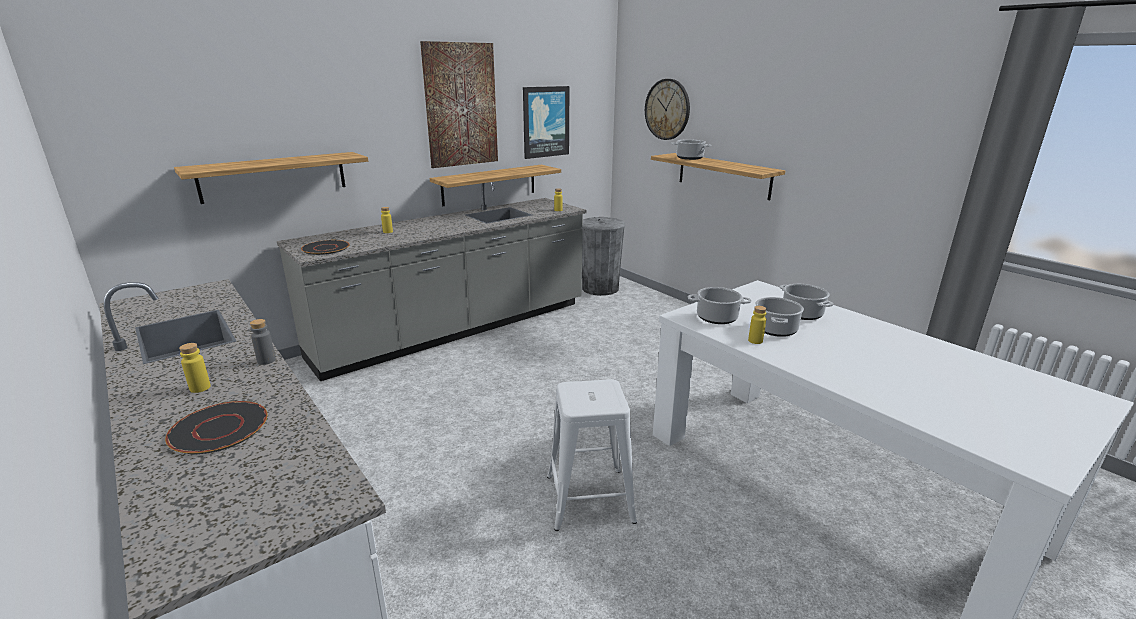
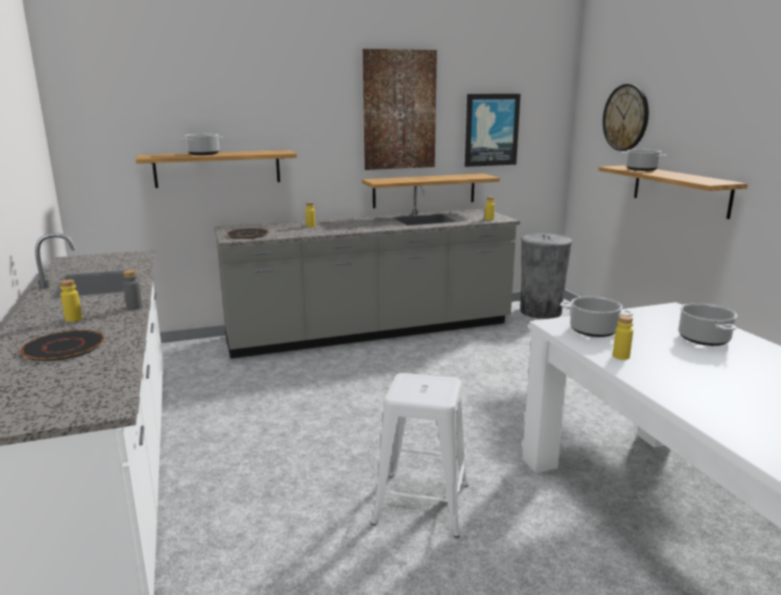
camera: 20 degrees right, 5 degrees down
(775, 330) = (655, 349): cooking pot -> cooking pot (203, 154)

